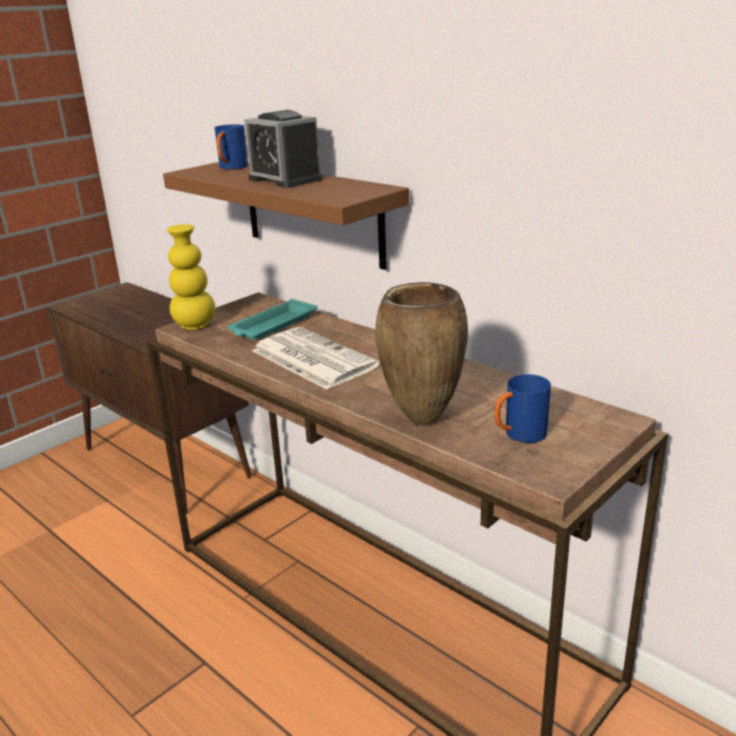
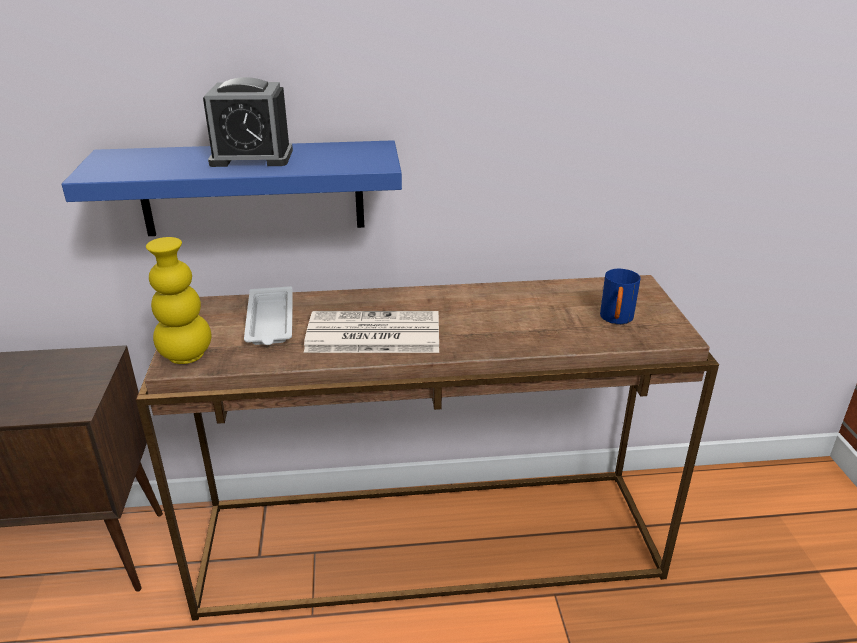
camera: 50 degrees left, 5 degrees up
(231, 168) = (139, 158): blue mug -> none
(272, 326) = (270, 322): turquoise tray -> white tray
(312, 212) = (252, 189): brown shelf -> blue shelf
(421, 421) = (548, 341): brown vase -> none

